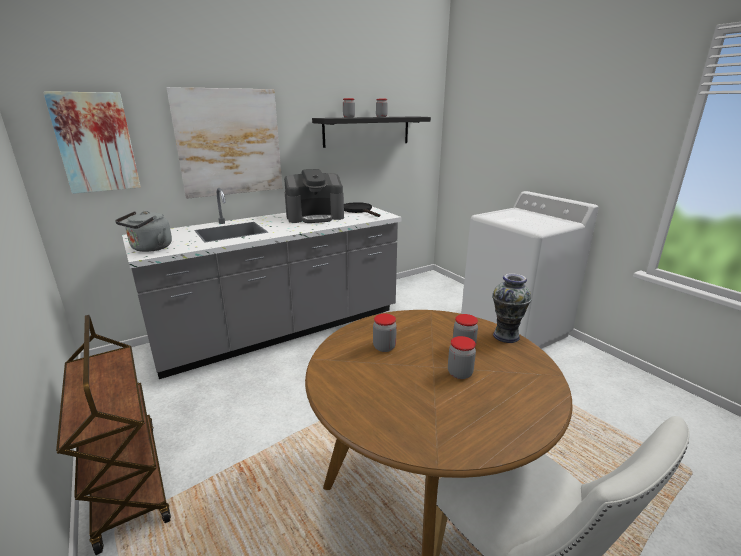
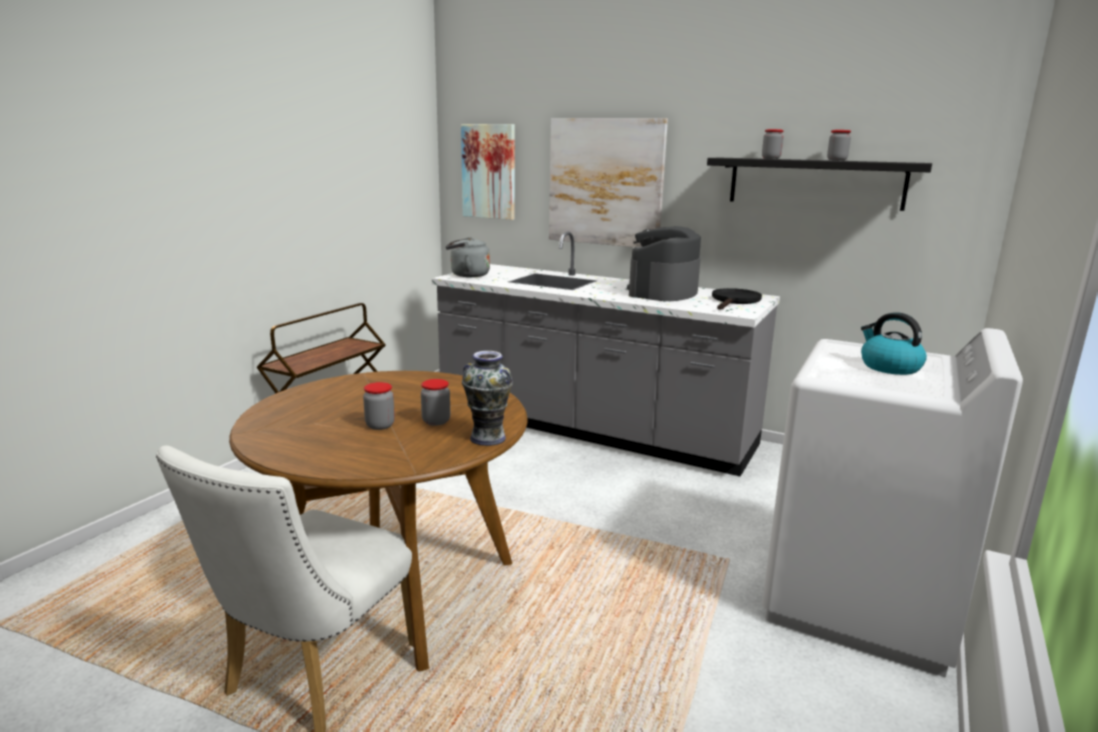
camera: 60 degrees right, 5 degrees down
(315, 217) = (663, 292): coffee machine -> coffee machine turned 75 degrees clockwise
(384, 347) = (405, 391): jar -> none
(528, 218) = (889, 367): none -> kettle

